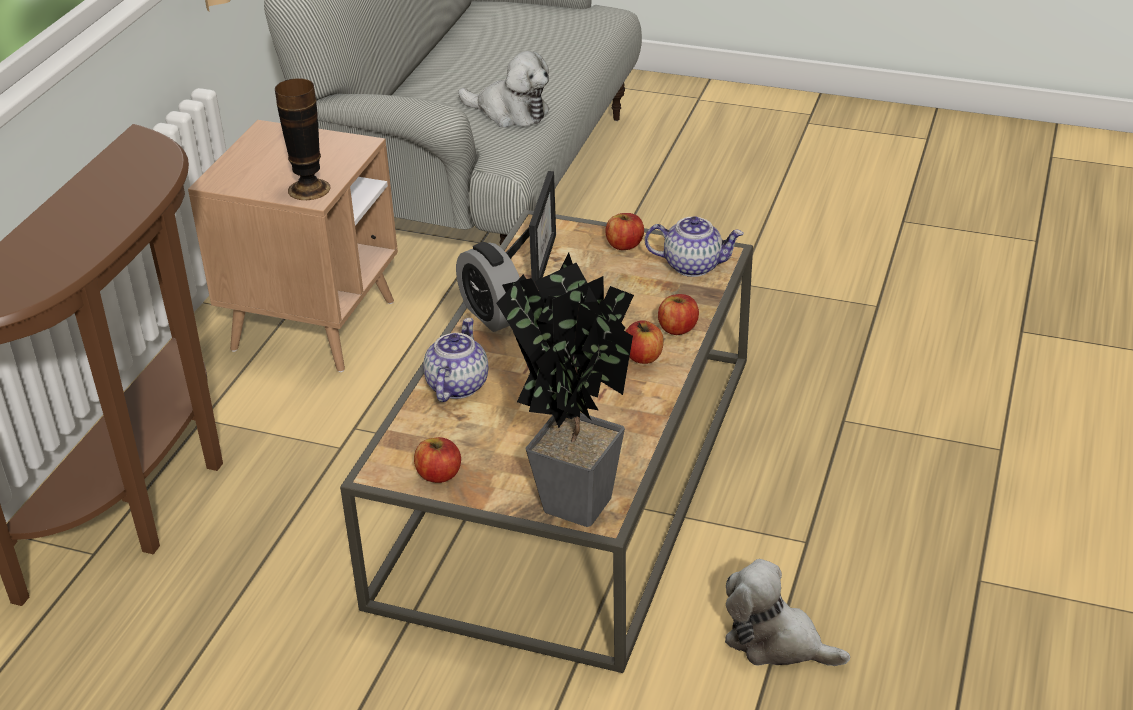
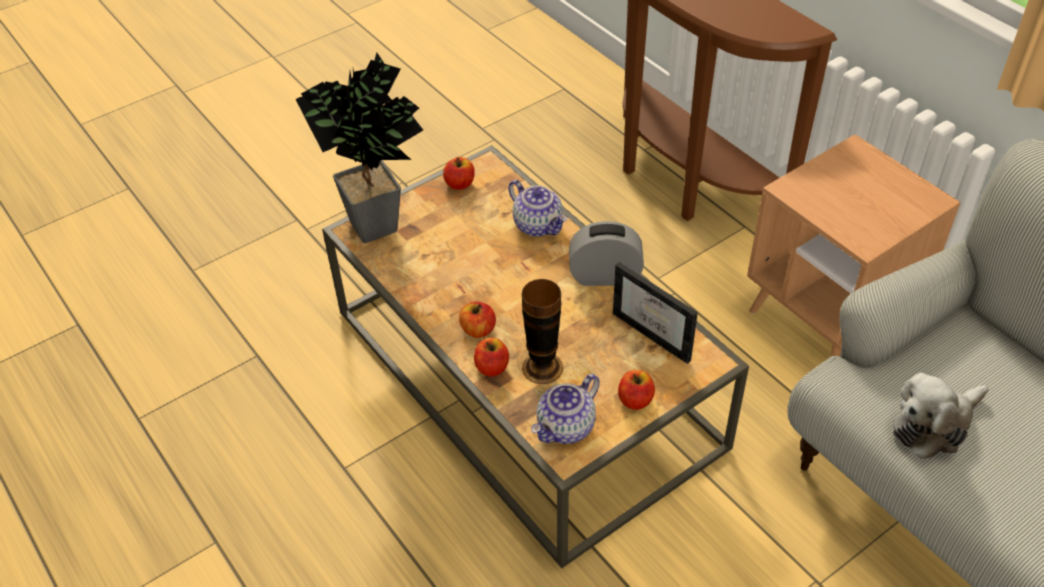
camera: 125 degrees right, 10 degrees up
(309, 189) = (804, 190): vase -> vase (542, 367)
(776, 641) = (289, 396): plush toy -> none

